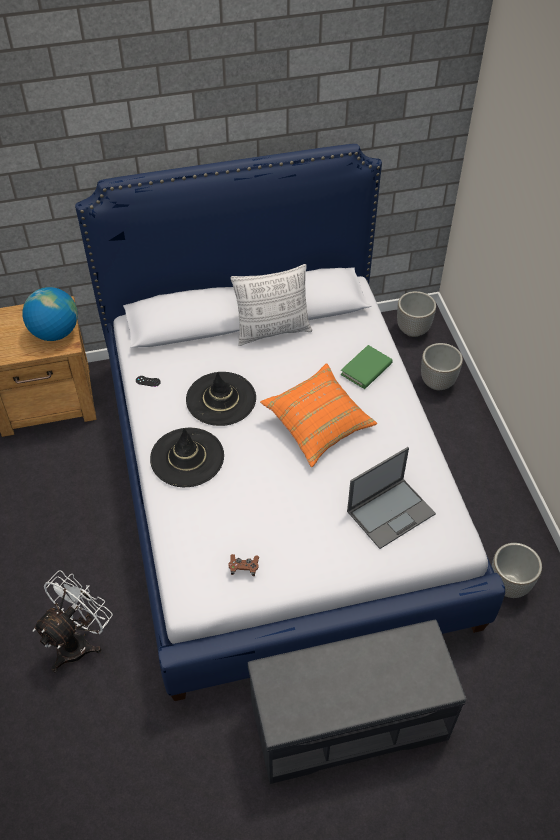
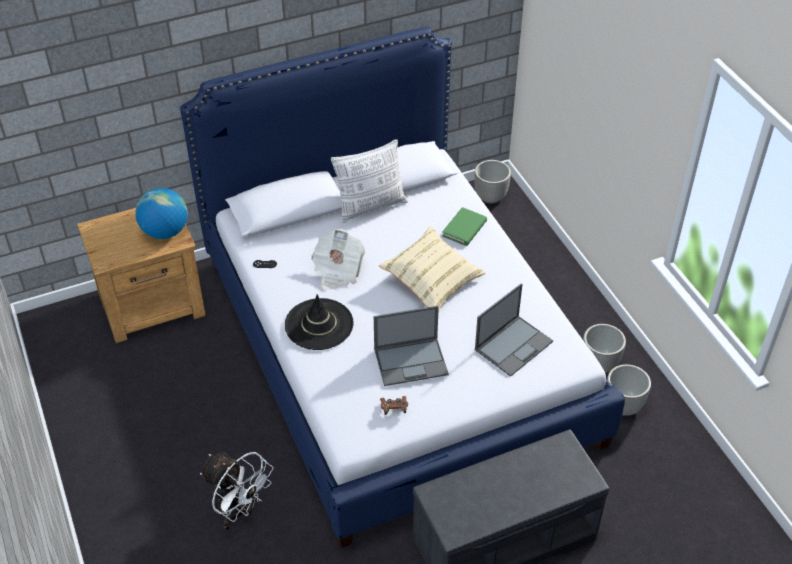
camera: 10 degrees left, 5 degrees down
(79, 641) = (239, 512): white fan -> white fan turned 105 degrees clockwise
(221, 399) = (337, 271): black hat -> newspaper
(275, 515) = (411, 361): none -> laptop
(318, 424) = (432, 281): orange pillow -> beige pillow
(437, 382) = (523, 241): planter -> planter (599, 365)

